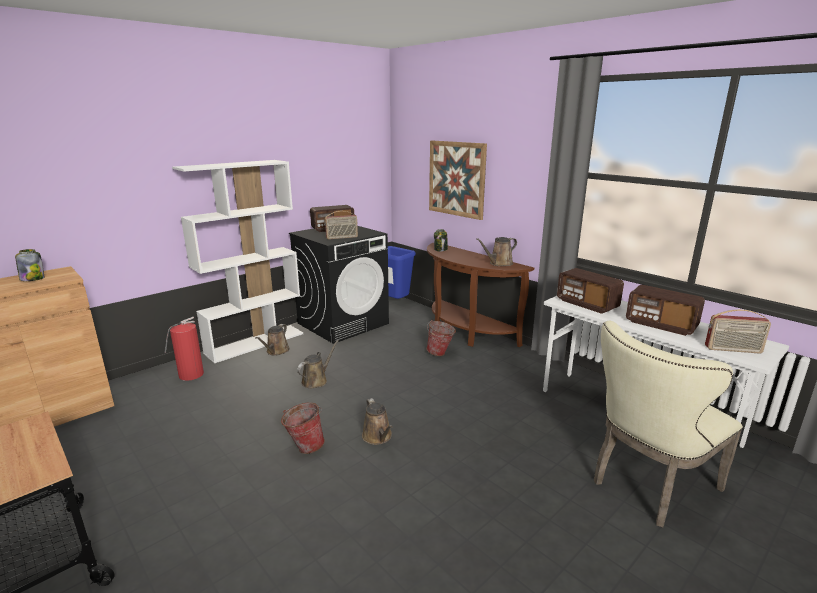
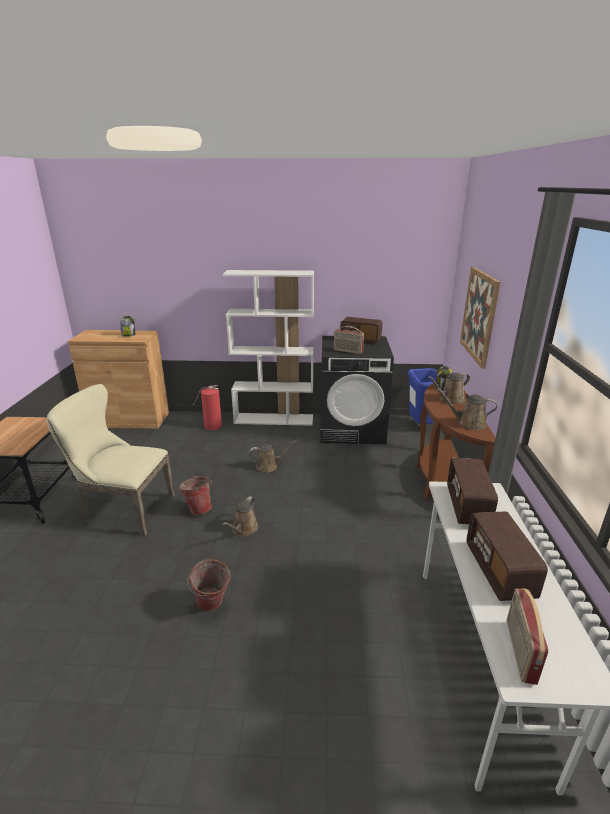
camera: 45 degrees right, 5 degrees up
(276, 351) = (277, 431): brown watering can -> brown watering can (449, 400)
(440, 353) = (387, 491): bucket -> bucket (211, 605)
(648, 486) = (370, 724): beige chair -> beige chair (123, 510)
(733, 350) = (519, 651): radio -> radio turned 45 degrees clockwise

